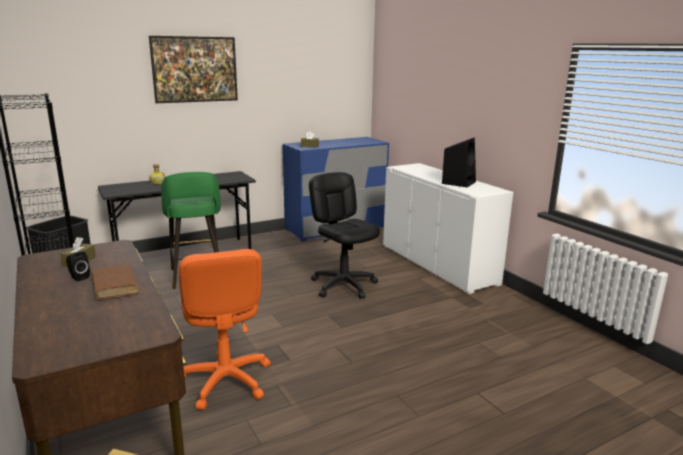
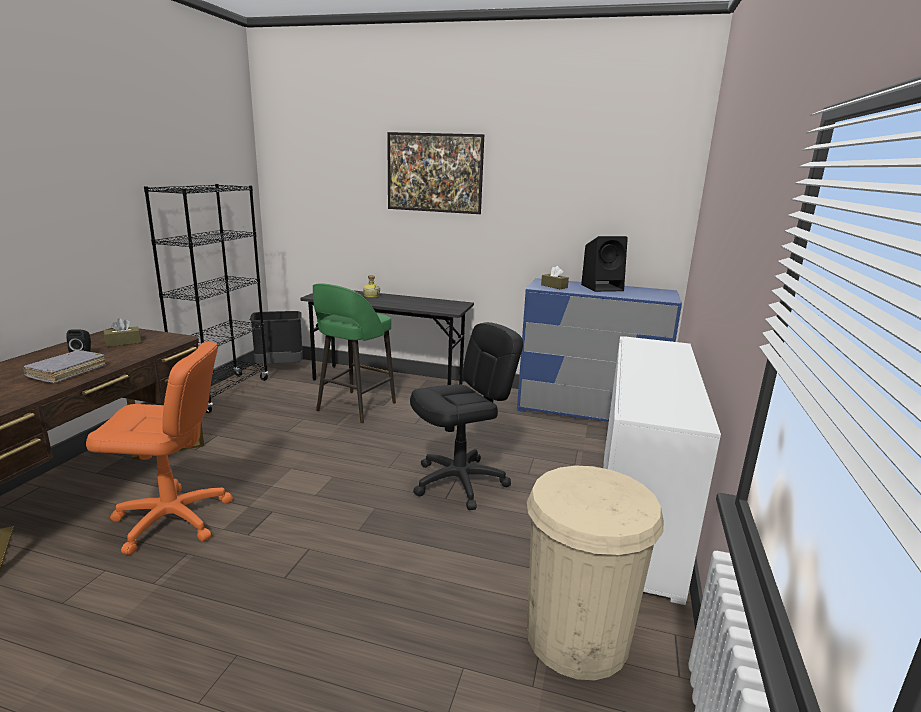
camera: 45 degrees right, 0 degrees up
(115, 288) = (67, 372): brown book -> grey book
(225, 380) = (172, 519): orange office chair -> orange office chair turned 120 degrees counterclockwise
(344, 285) = (460, 482): black office chair -> black office chair turned 45 degrees clockwise
(458, 182) = (662, 387): black speaker -> black speaker (603, 288)
(491, 312) = (577, 636): none -> beige trash can

